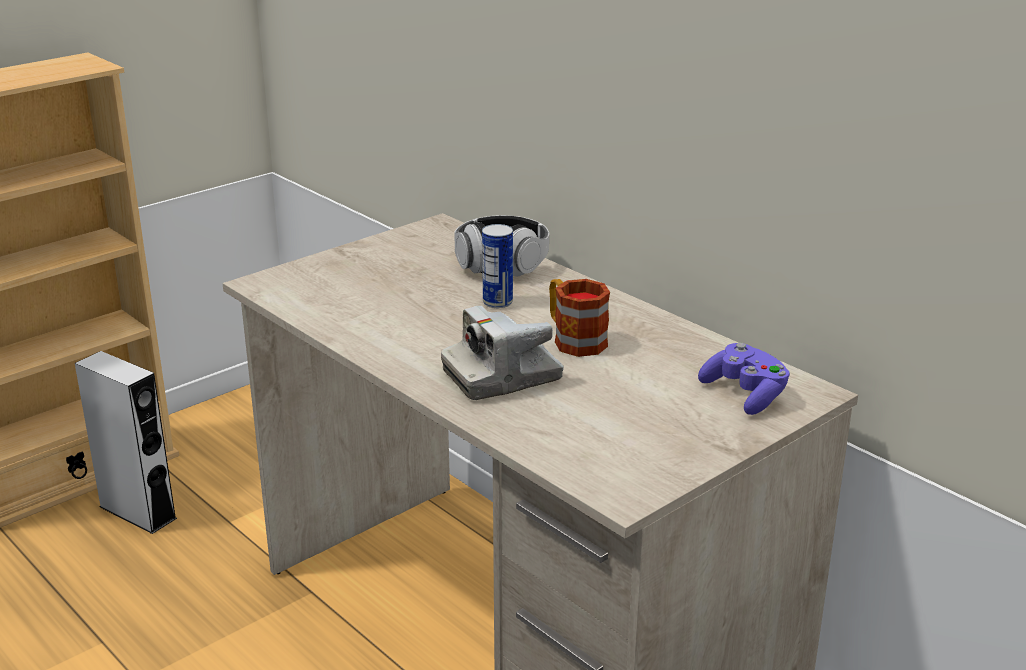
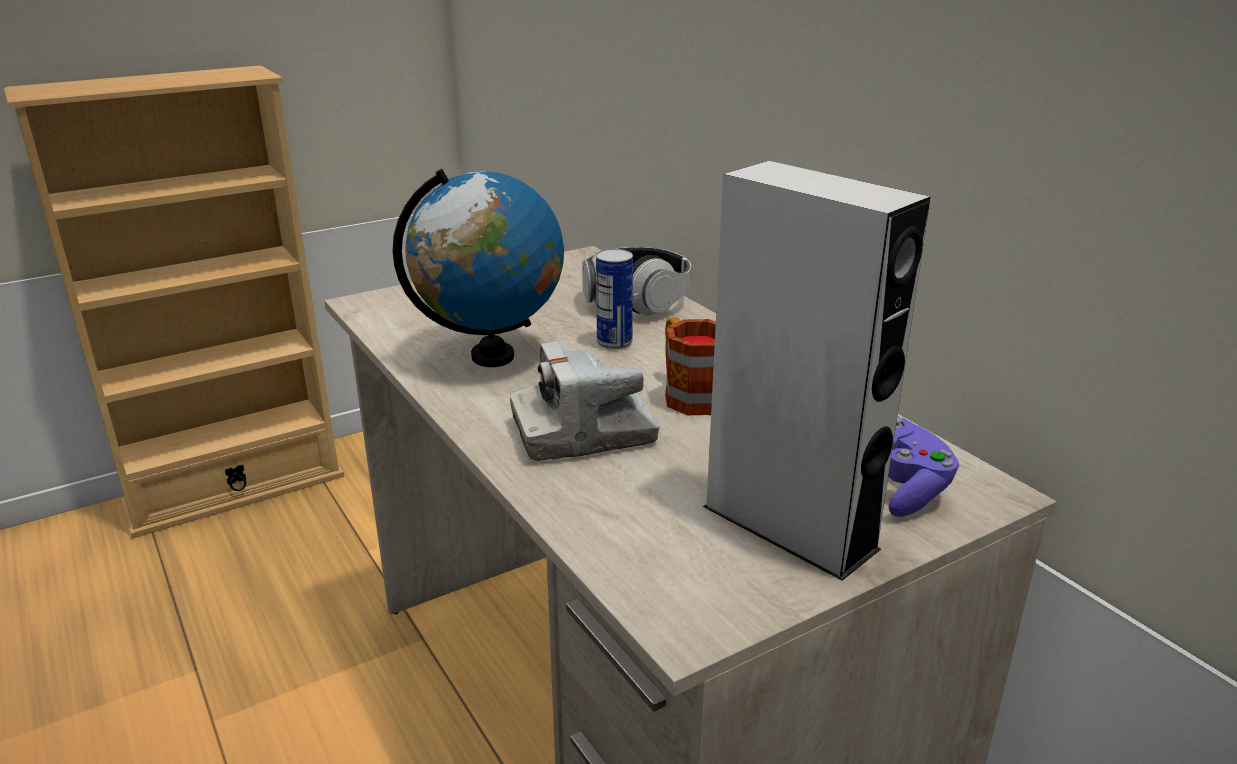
camera: 10 degrees right, 0 degrees up
(138, 512) = (284, 530): grey speaker -> grey speaker (789, 527)
(400, 322) = (492, 356): none -> globe

